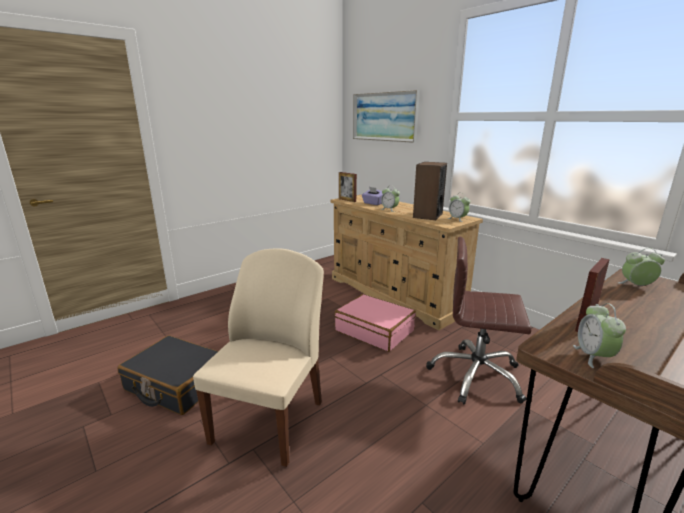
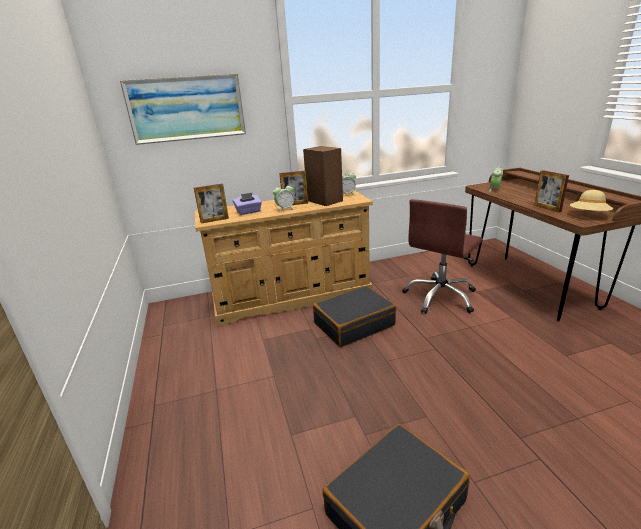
camera: 65 degrees left, 5 degrees up
(270, 420) = (479, 419): beige chair -> none
(374, 330) = (354, 324): pink suitcase -> black suitcase
(406, 210) = (295, 204): none -> picture frame
(593, 356) = (588, 215): alarm clock -> beige hat

